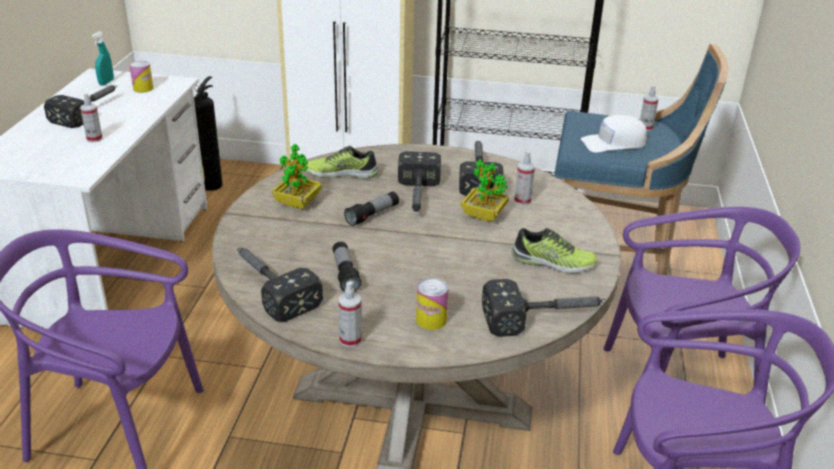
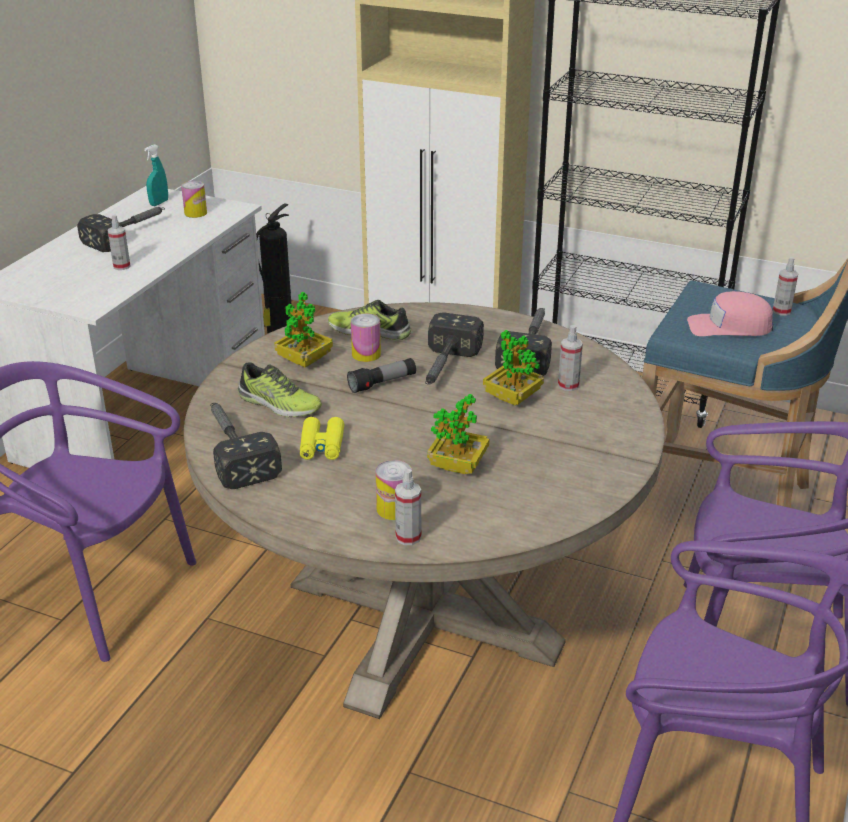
camera: 15 degrees right, 0 degrees up
(345, 274) = (322, 445): flashlight -> yellow binoculars
(348, 193) = (366, 354): none -> can
(350, 340) = (295, 518): spray bottle -> spray bottle (408, 537)
(466, 277) = (458, 466): none -> potted plant
(545, 317) = (528, 524): hammer -> none
(553, 262) = (568, 462): shoe -> shoe (278, 404)
(614, 143) = (729, 326): white cap -> pink cap

